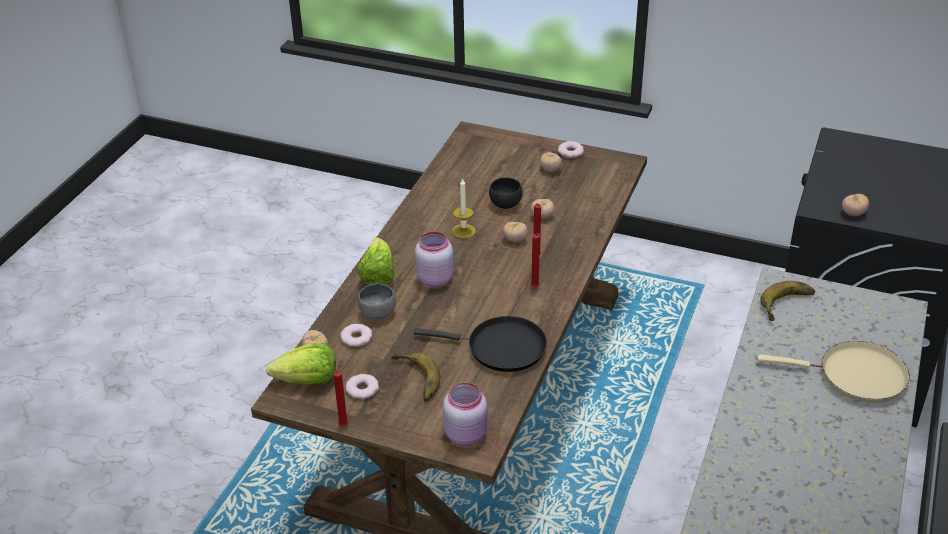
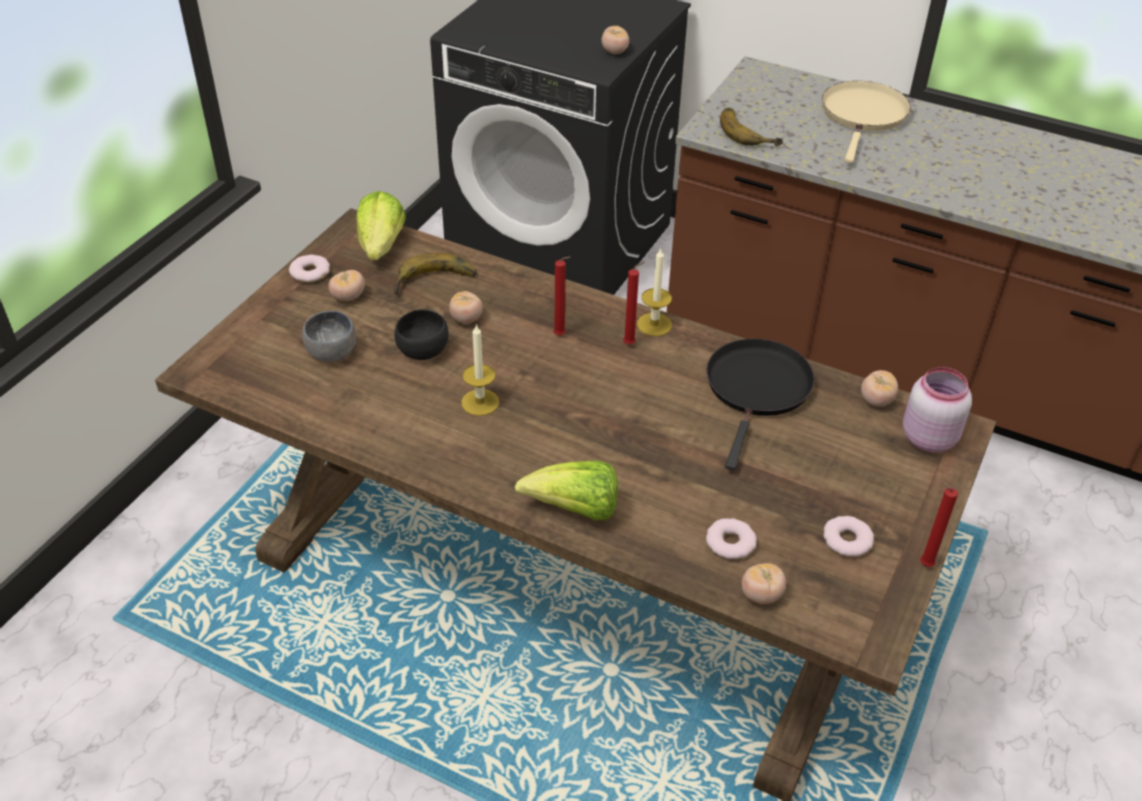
camera: 85 degrees left, 5 degrees up
(307, 380) = (830, 607): lettuce -> lettuce (381, 246)
(376, 314) = (673, 516): grey bowl -> grey bowl (332, 354)
(414, 380) = (825, 482): banana -> banana (435, 283)
(434, 278) = (594, 444): pink jar -> none
(515, 239) = (515, 351): tomato -> tomato (876, 401)
(559, 297) = (654, 324): none -> candle

